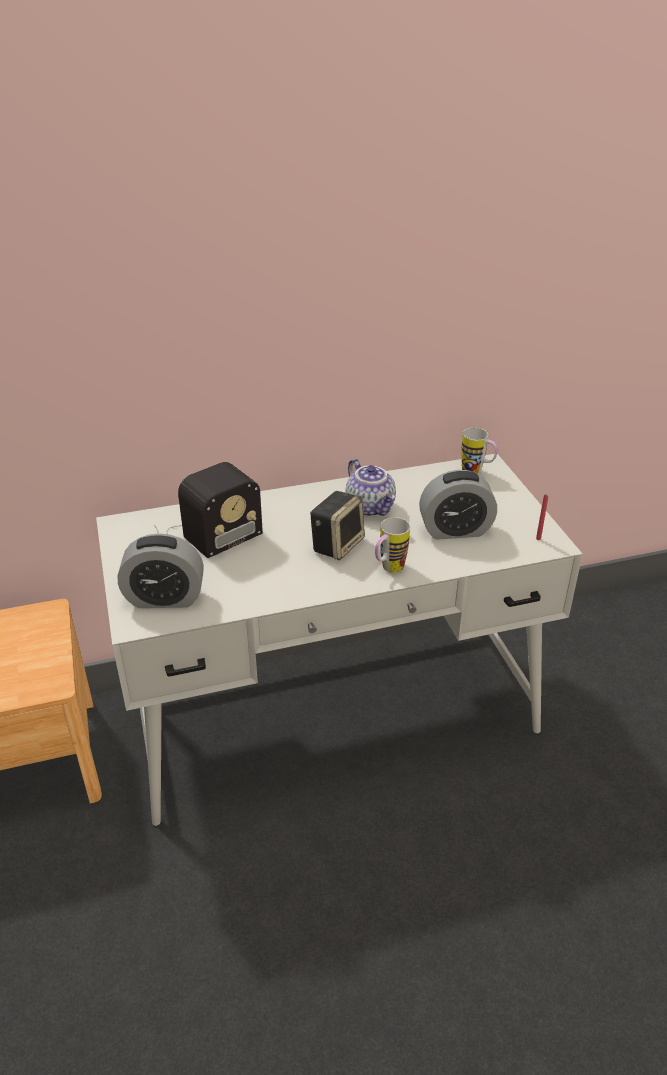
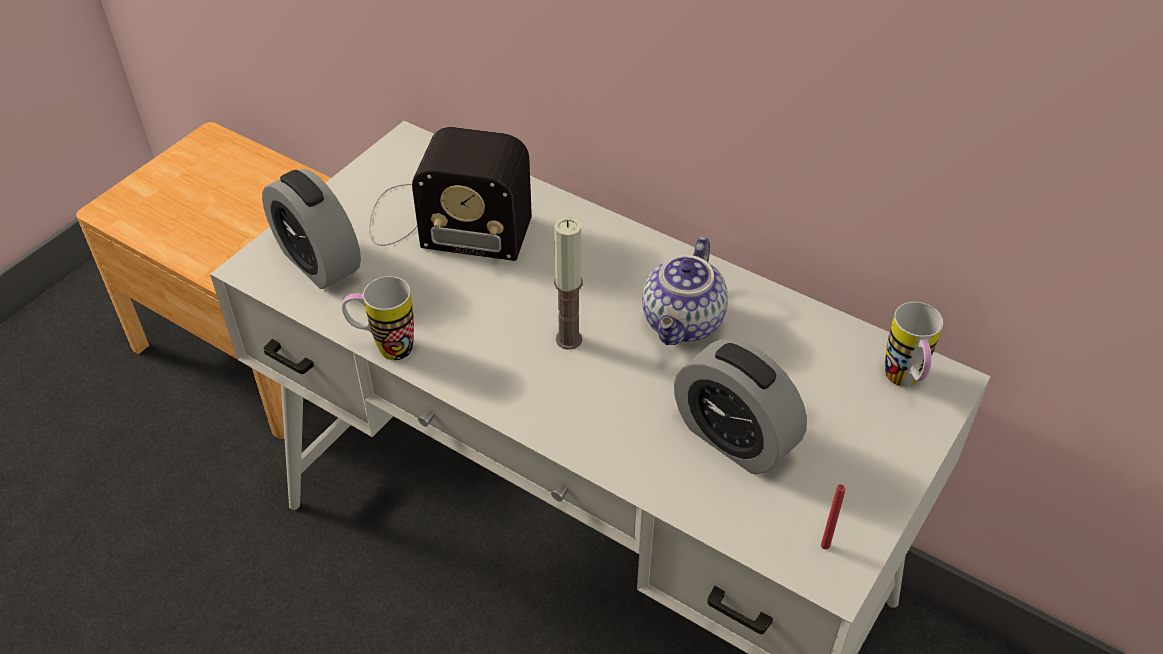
camera: 50 degrees right, 10 degrees up
(337, 544) = (568, 339): speaker -> candle
(388, 570) = (568, 419): mug -> mug (384, 348)

